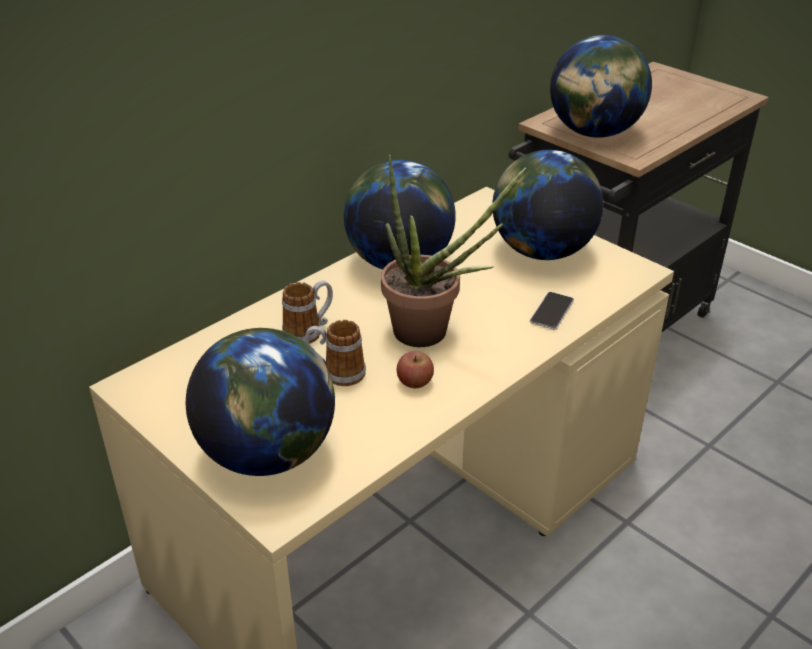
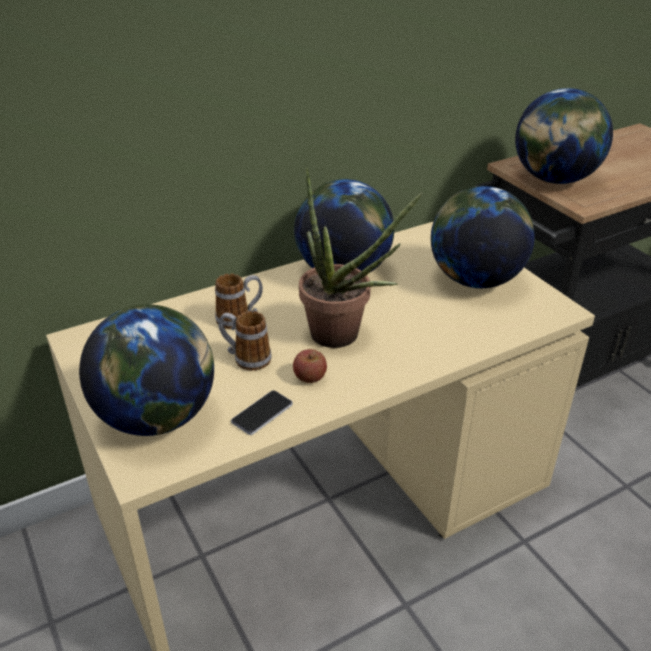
camera: 15 degrees right, 0 degrees up
(551, 311) = (461, 335): phone -> phone (262, 413)

